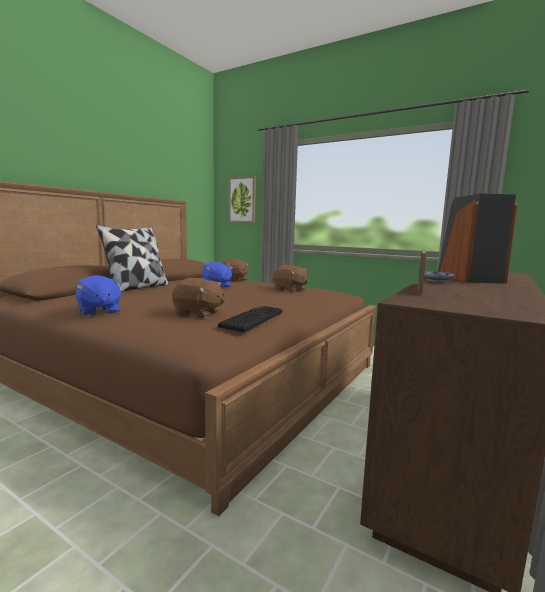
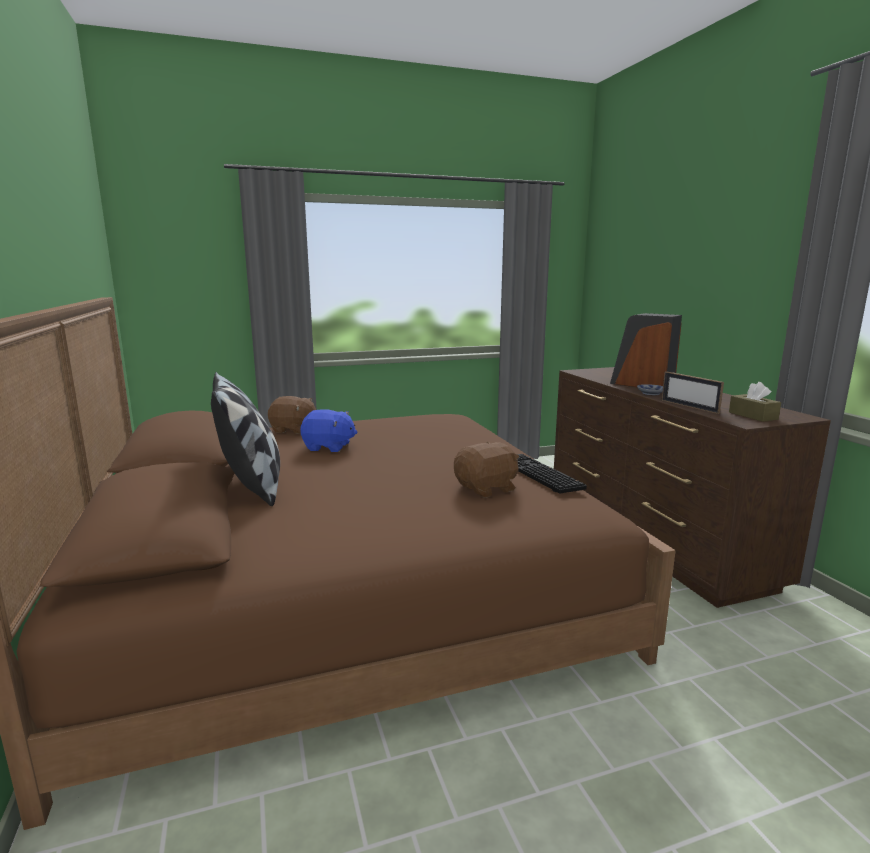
camera: 50 degrees left, 5 degrees up
(98, 311) = (393, 534): blue plush toy -> none
(242, 200) = (191, 285): picture -> none
(290, 290) = (415, 426): brown plush toy -> none
(453, 302) = (752, 416): none -> brown tissue box

